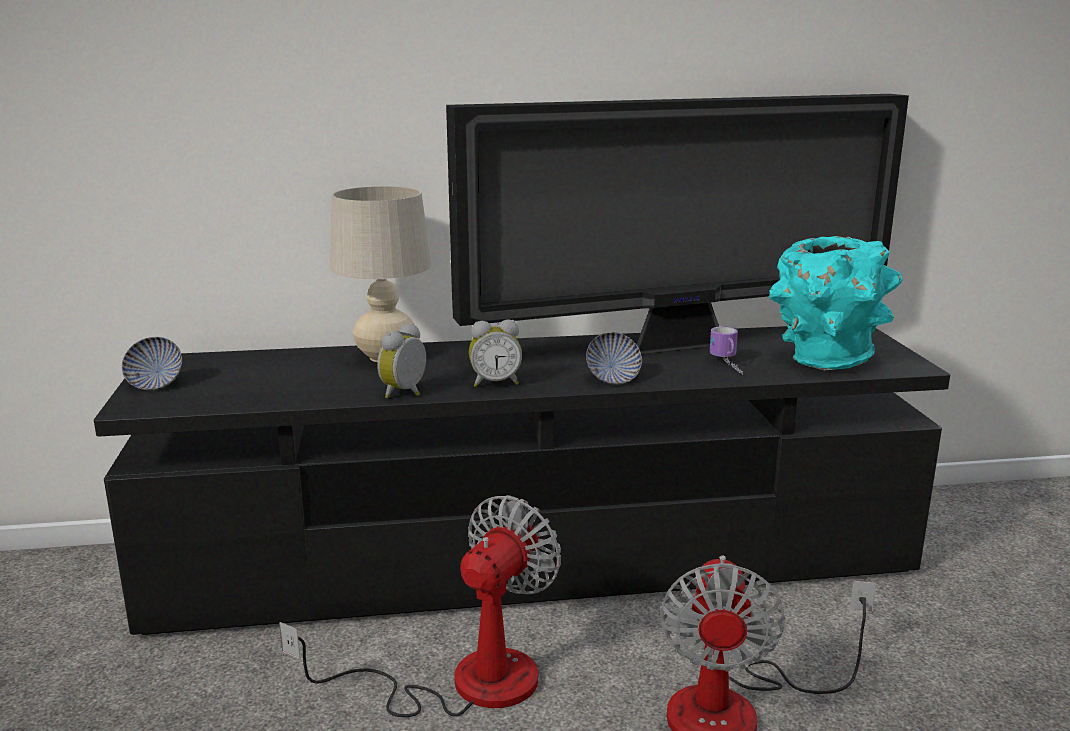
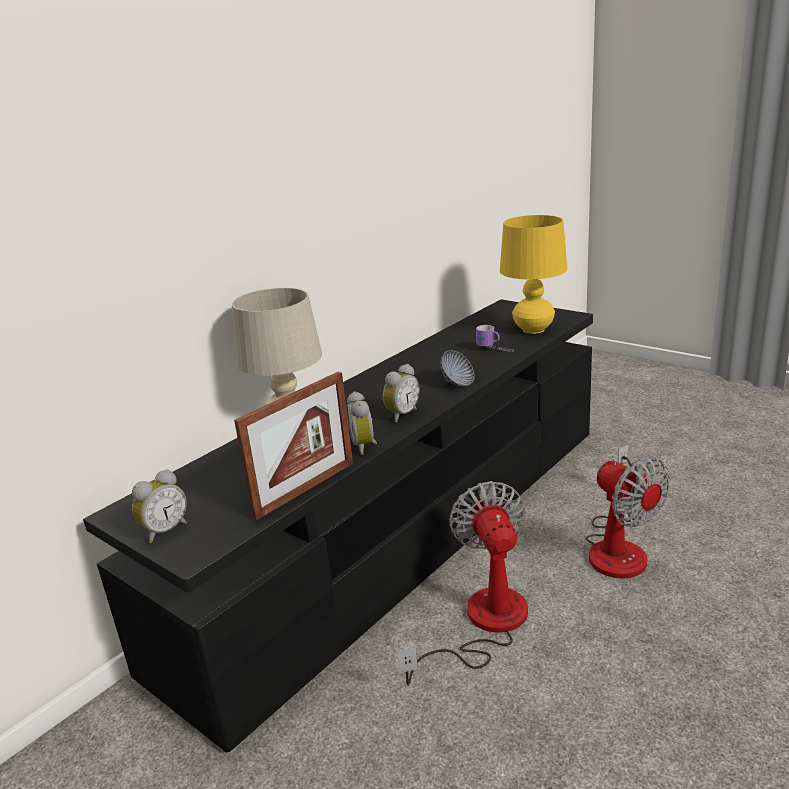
camera: 40 degrees left, 5 degrees up
(155, 384) = (164, 531): bowl -> alarm clock
(290, 402) = (305, 489): none -> picture frame
(680, 345) = (444, 348): television -> none
(825, 363) = (533, 329): turquoise vase -> yellow table lamp

